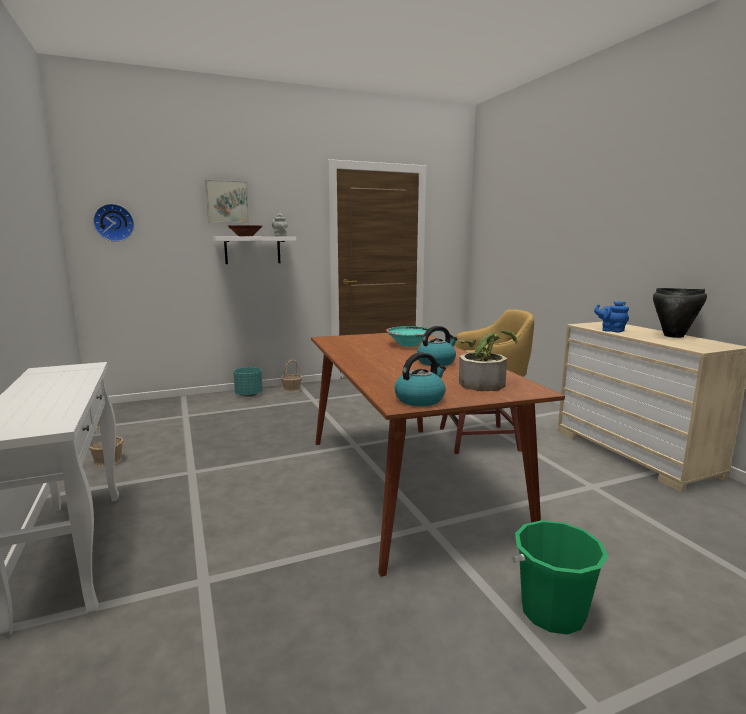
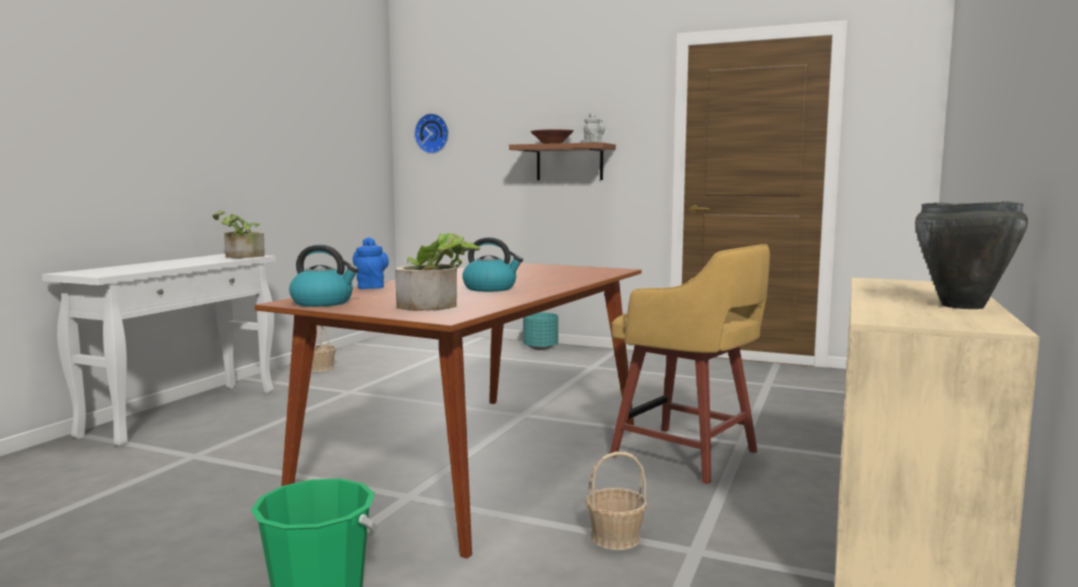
camera: 45 degrees right, 5 degrees down
(79, 369) = (241, 256): none -> potted plant
(227, 202) = (544, 103): picture -> none
(252, 250) = (569, 162): white shelf -> brown shelf
(291, 390) = (594, 353): basket -> basket (615, 538)
(409, 344) = (551, 276): turquoise bowl -> none
(611, 330) = (877, 289): blue teapot -> blue teapot (371, 287)

